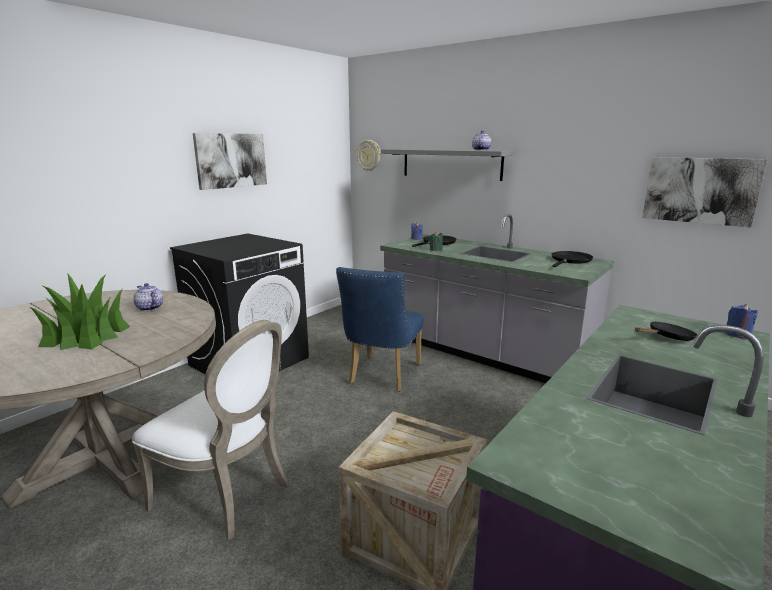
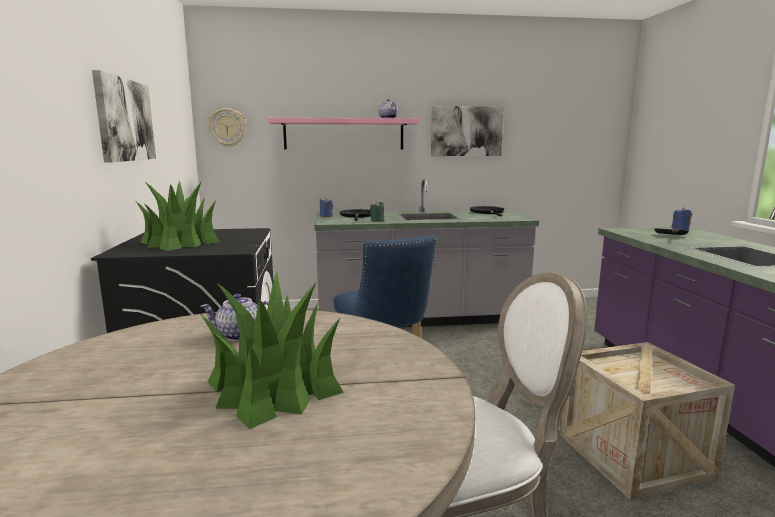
camera: 45 degrees left, 5 degrees down
(228, 245) = (179, 242): none -> potted plant
(450, 164) = (344, 134): grey shelf -> pink shelf
(700, 190) = (558, 148): picture -> picture (466, 131)

